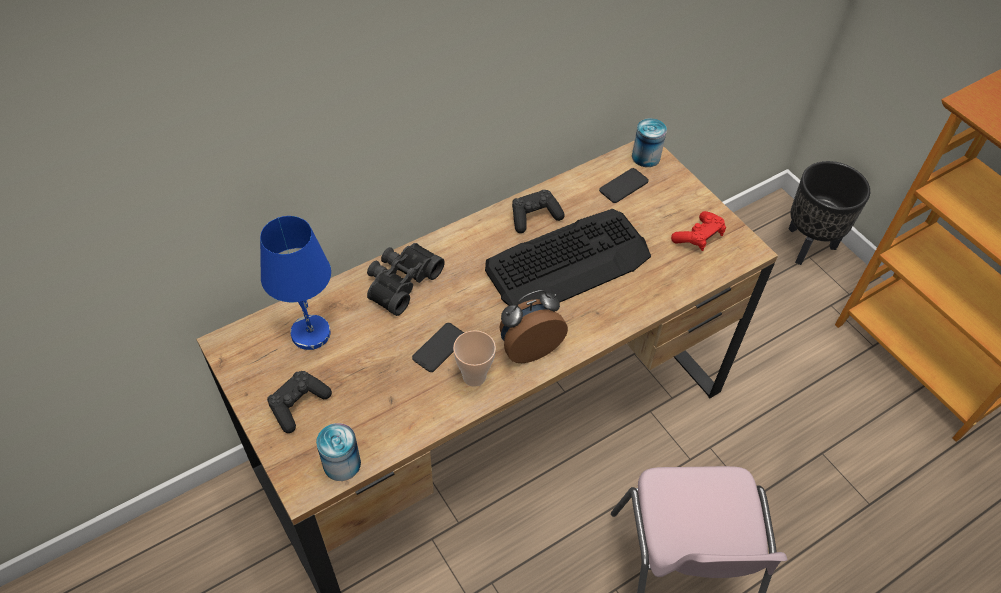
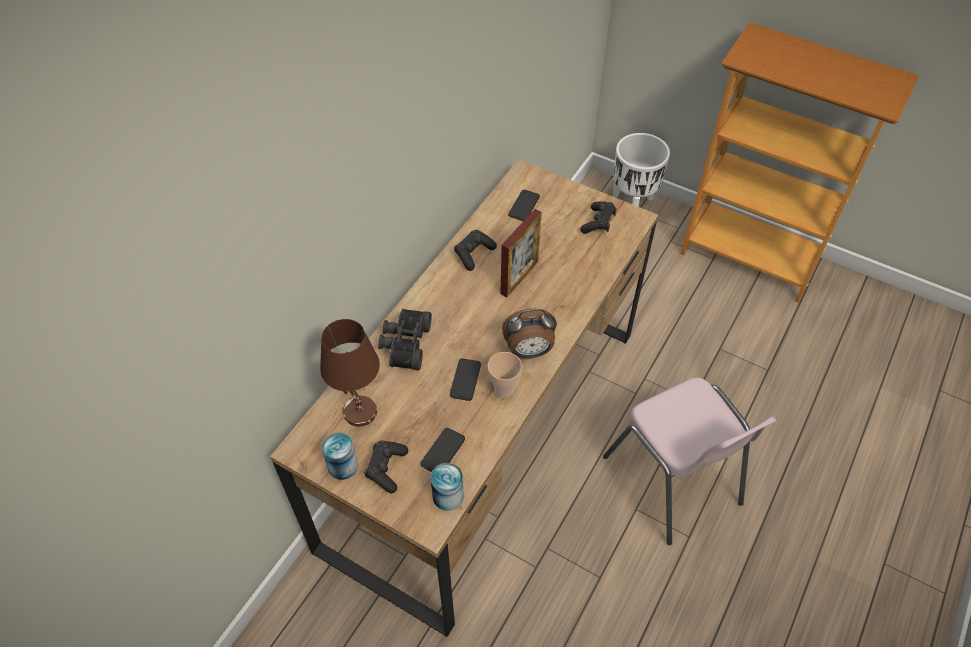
camera: 25 degrees left, 0 degrees up
(309, 333) = (359, 412): blue table lamp -> brown table lamp
(367, 413) = (443, 451): none -> phone
(528, 347) = (529, 351): alarm clock -> alarm clock turned 135 degrees counterclockwise
(569, 262) = (519, 277): keyboard -> picture frame
(646, 157) = (526, 178): can -> can (343, 466)
(698, 237) = (598, 223): red game controller -> black game controller
(808, 246) = (633, 204): black planter -> white planter

